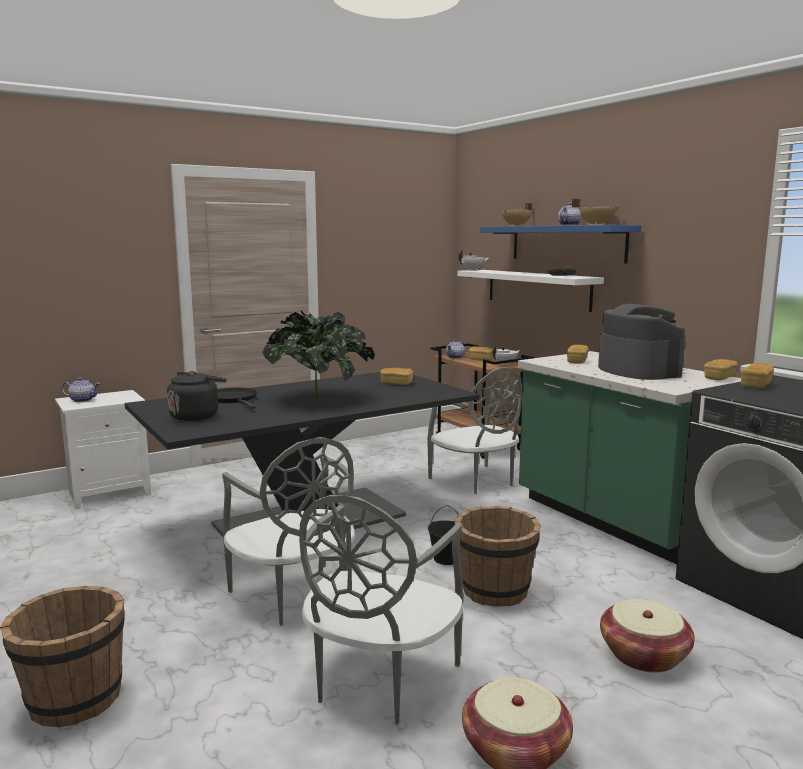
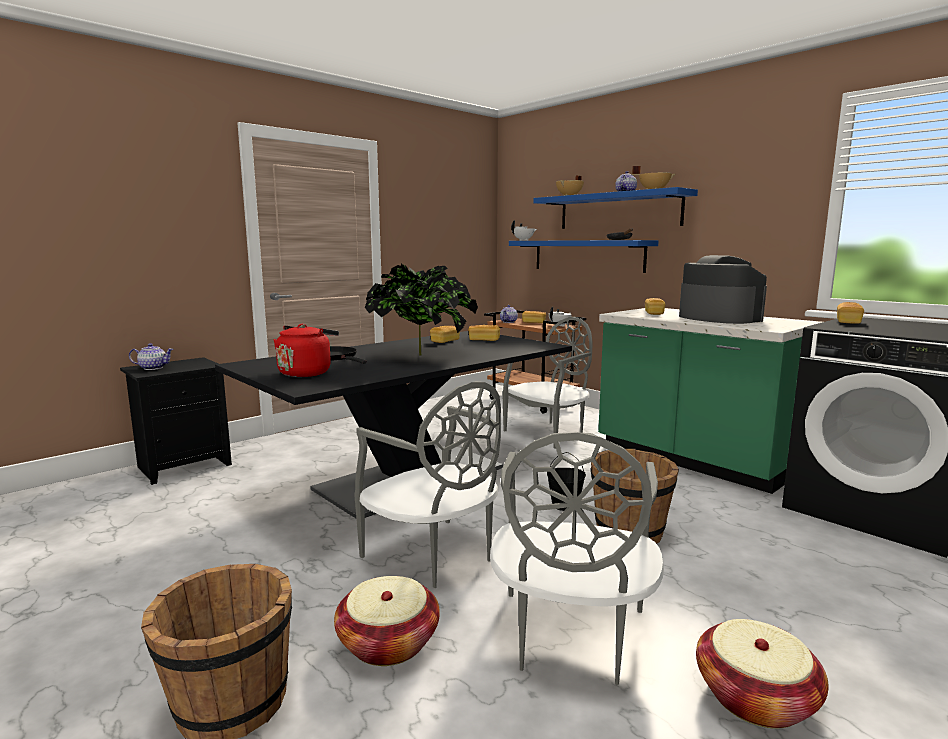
camera: 10 degrees left, 0 degrees up
(110, 492) = (185, 465): white nightstand -> black nightstand
(196, 416) = (306, 373): black kettle -> red kettle
(476, 481) = (549, 433): grey chair -> grey chair turned 90 degrees counterclockwise
(537, 289) = (587, 255): white shelf -> blue shelf
(644, 655) = (806, 581): basket -> basket (388, 642)
(719, 378) = (796, 321): bread -> bread (445, 341)

